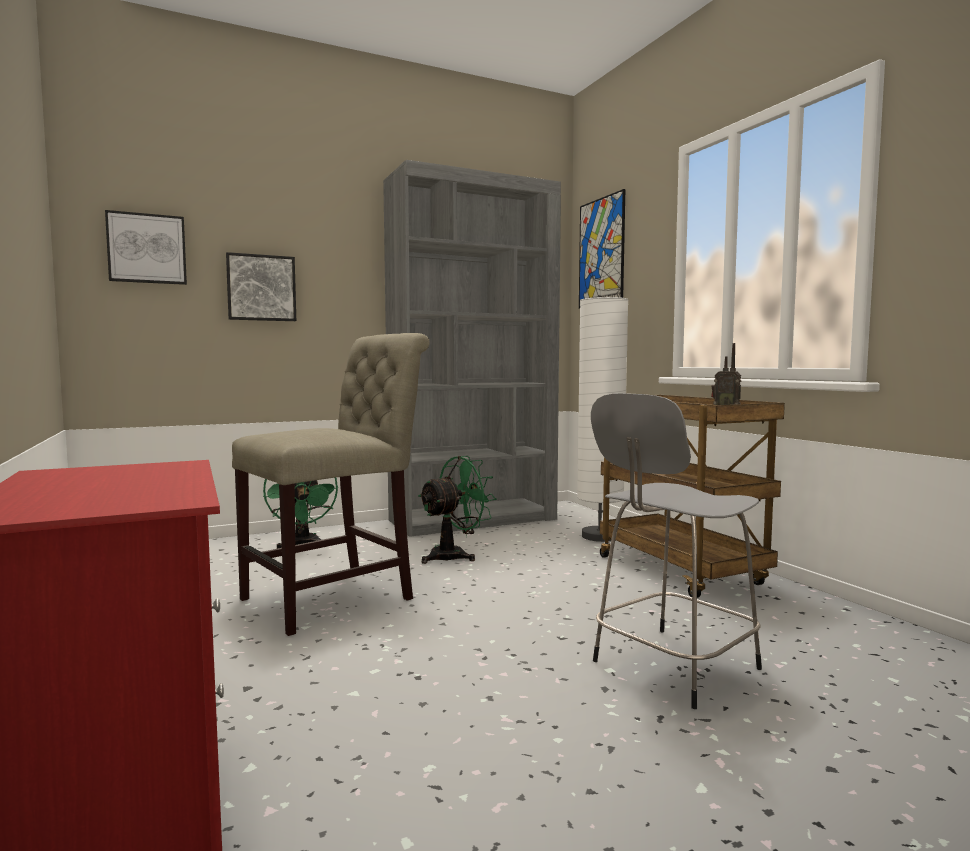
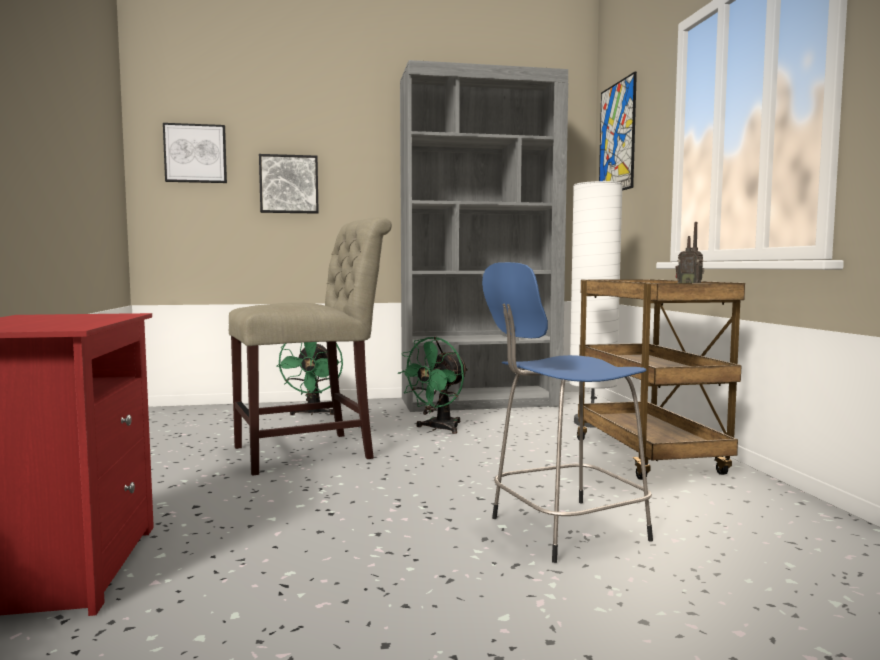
camera: 15 degrees right, 0 degrees up
(455, 555) = (438, 429): green fan -> green fan turned 150 degrees clockwise
(671, 667) = (563, 530): grey stool -> blue stool

